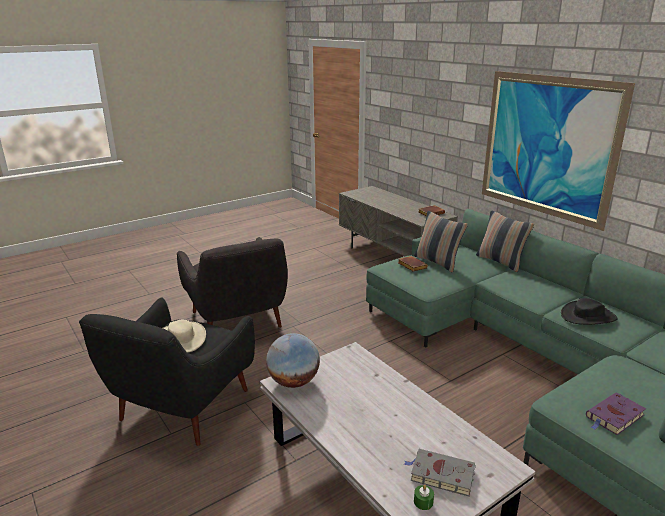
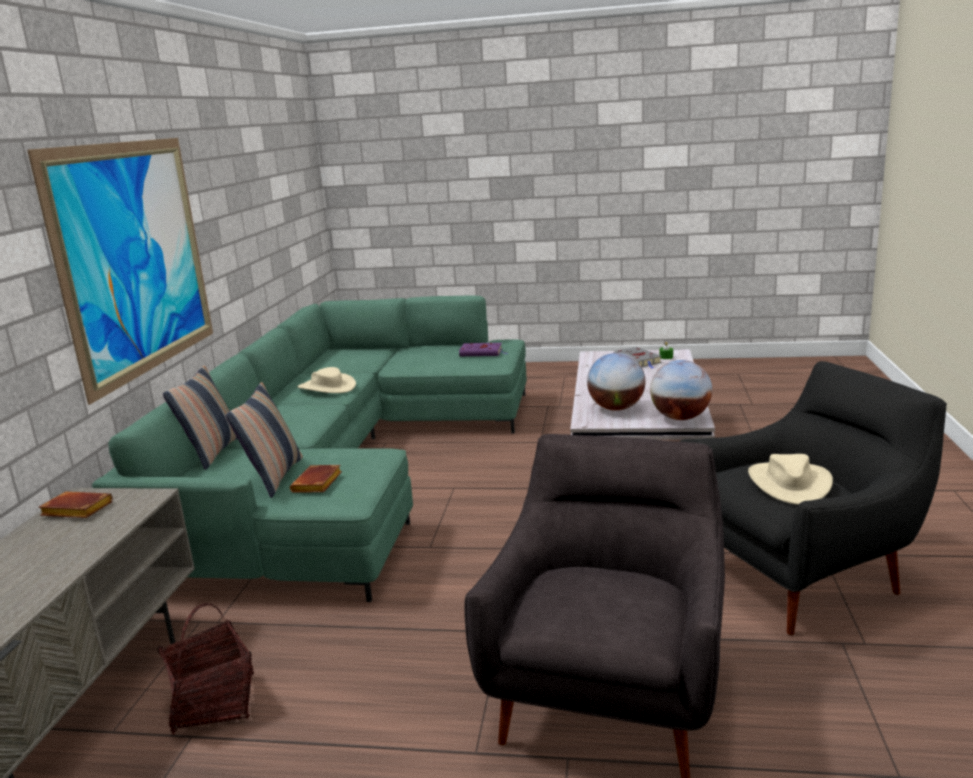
camera: 135 degrees left, 5 degrees down
(353, 374) = (616, 408): none -> globe
(358, 273) = (215, 703): none -> basket
(588, 316) = (327, 387): black hat -> beige hat

